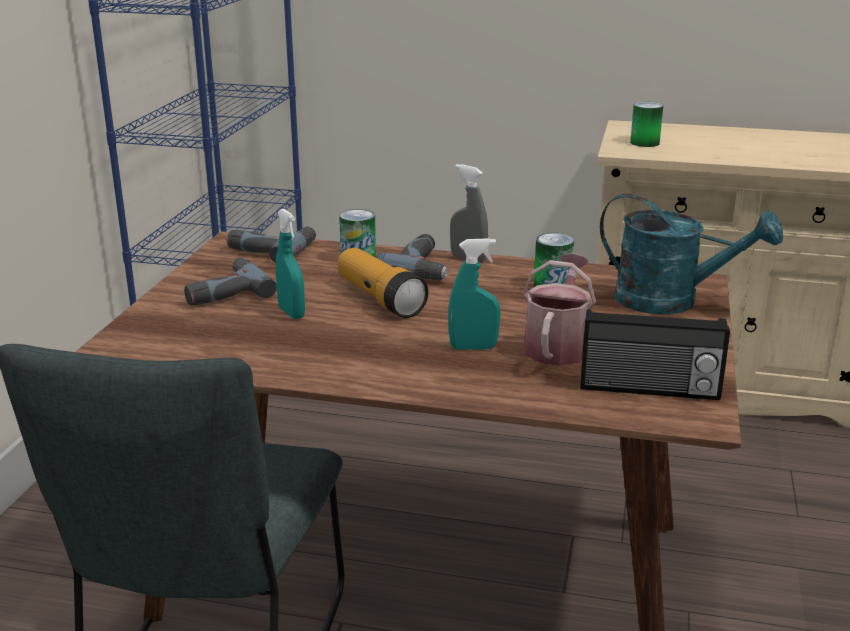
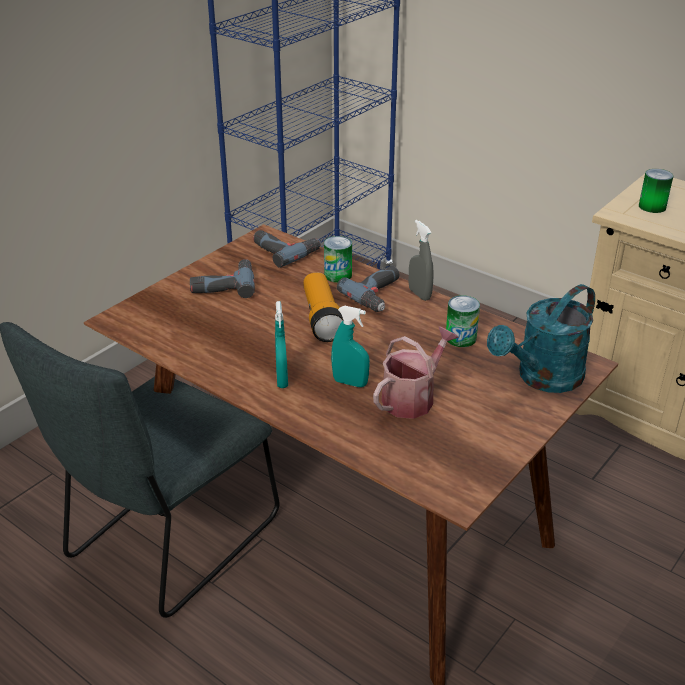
camera: 25 degrees right, 10 degrees up
(291, 313) = (252, 316): turquoise spray bottle -> turquoise spray bottle (282, 379)
(649, 389) = (443, 459): radio -> none
(671, 301) = (542, 379): turquoise watering can -> turquoise watering can turned 90 degrees clockwise

